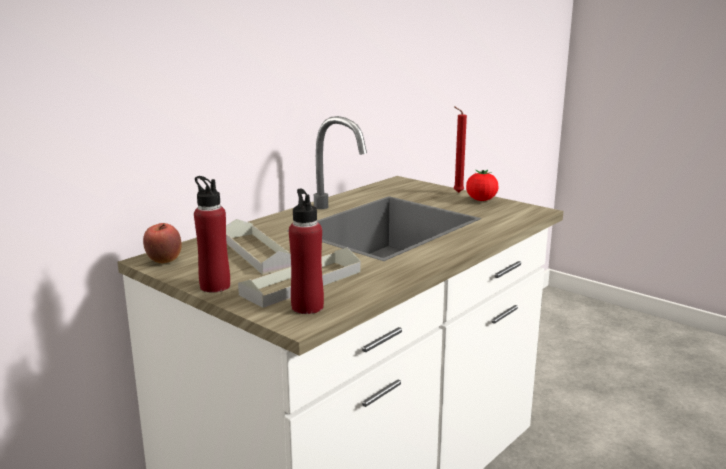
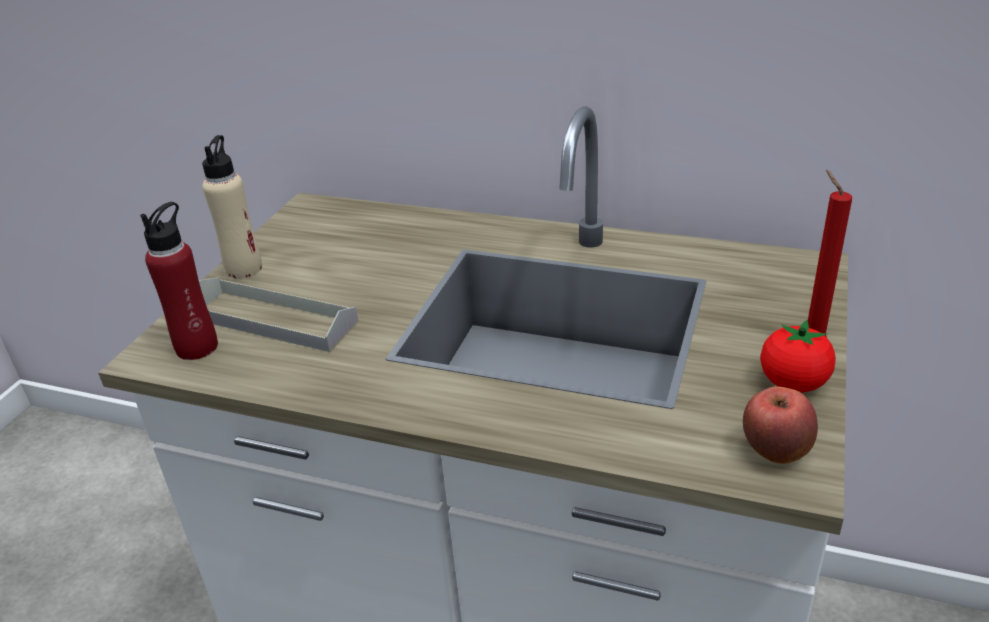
camera: 70 degrees right, 15 degrees up
(164, 261) = (308, 215): apple -> apple (775, 452)
(215, 286) = (244, 268): red bottle -> beige bottle
(257, 252) = (364, 257): grey tray -> none

